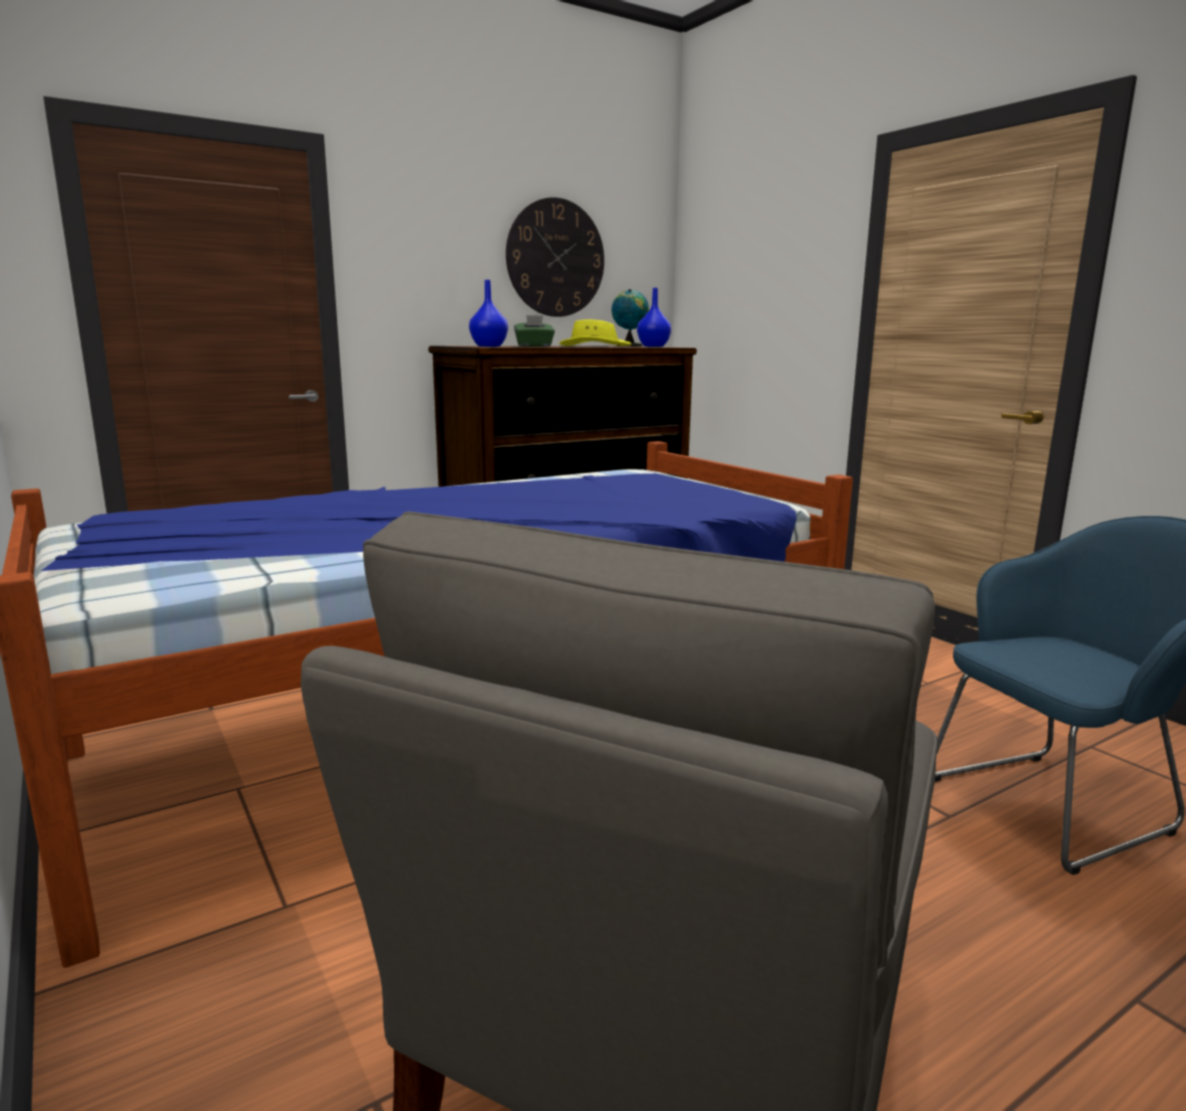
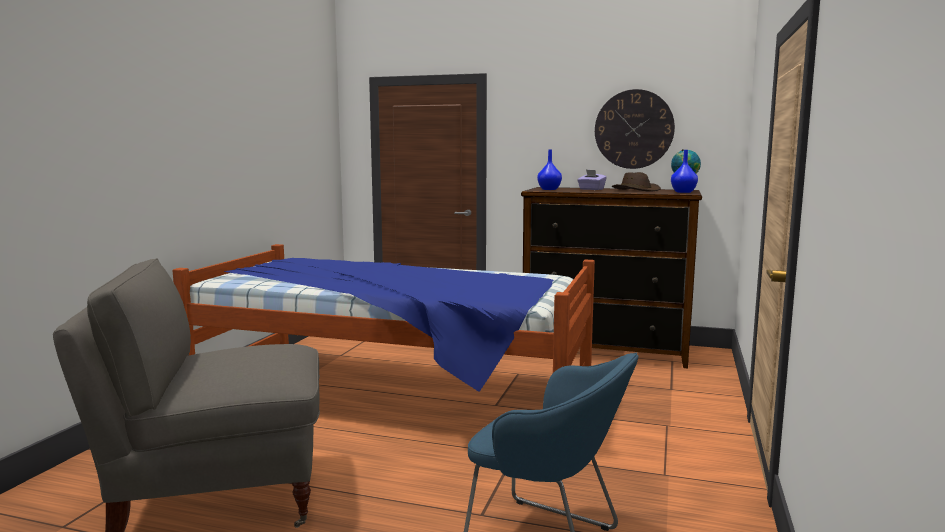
camera: 50 degrees right, 5 degrees down
(534, 346) = (591, 189): green tissue box -> purple tissue box
(594, 346) = (636, 190): yellow hat -> brown hat

